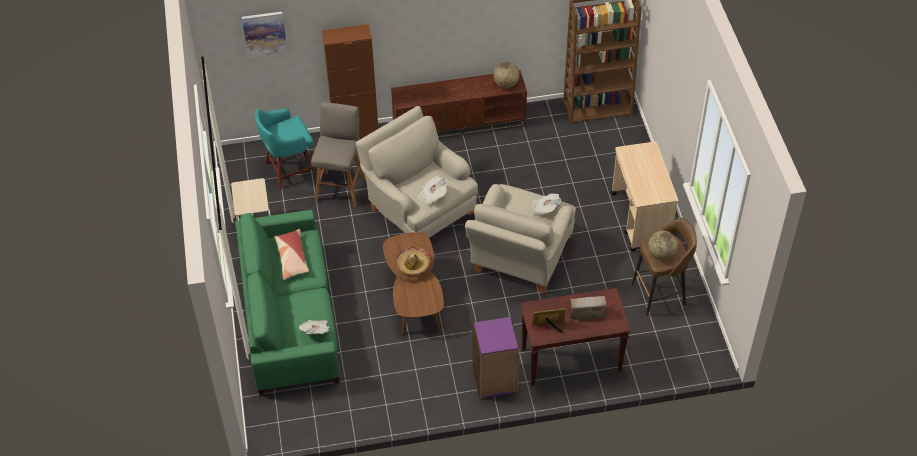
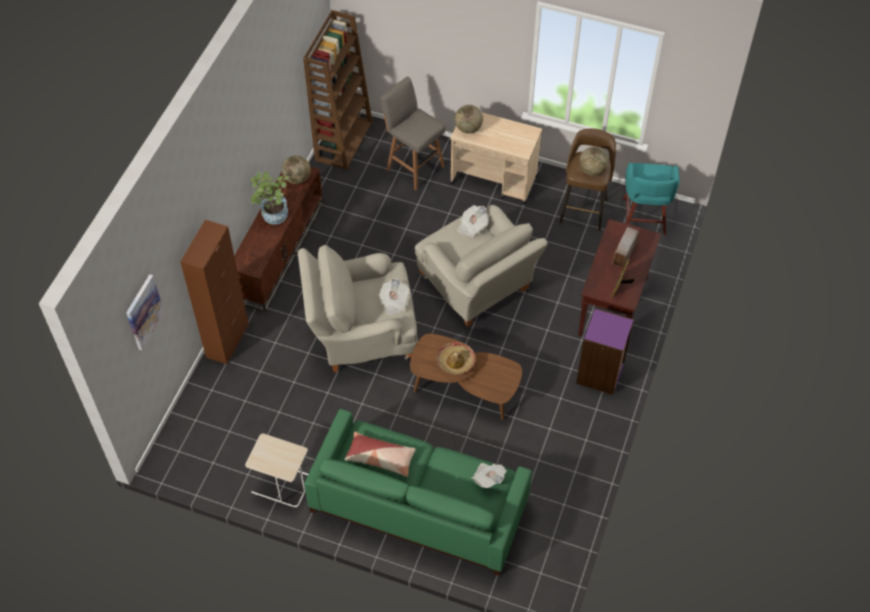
camera: 60 degrees left, 5 degrees up
(289, 169) = (226, 418): turquoise stool -> turquoise stool (643, 218)
(341, 187) = (285, 385): grey stool -> grey stool (414, 167)
(457, 89) = (273, 217): none -> potted plant
(635, 153) = (468, 128): none -> globe

